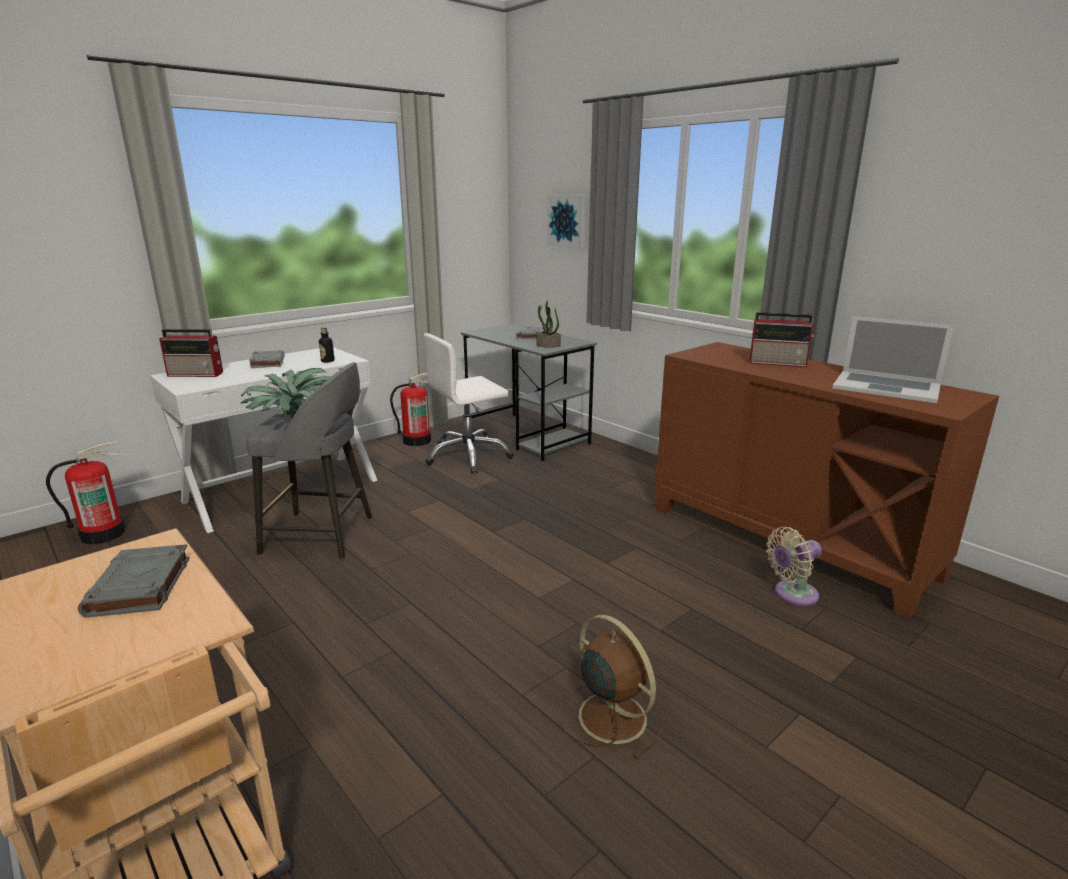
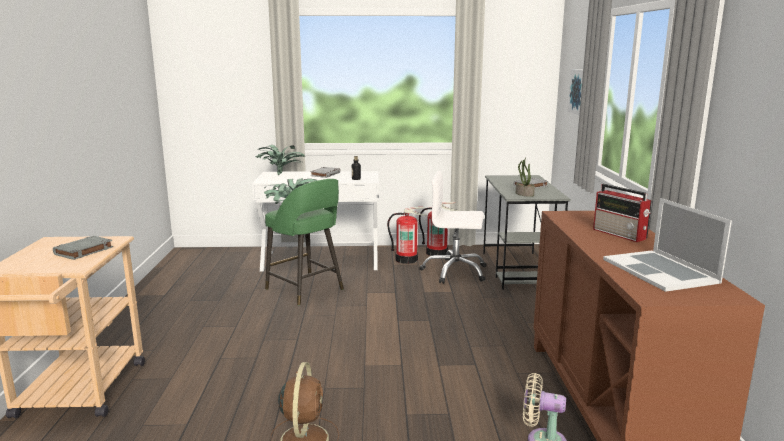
camera: 40 degrees right, 5 degrees down
(103, 534) = (221, 257): fire extinguisher -> fire extinguisher (406, 259)
(197, 374) = (281, 175): radio -> potted plant
(321, 535) = (306, 290): grey stool -> green stool

